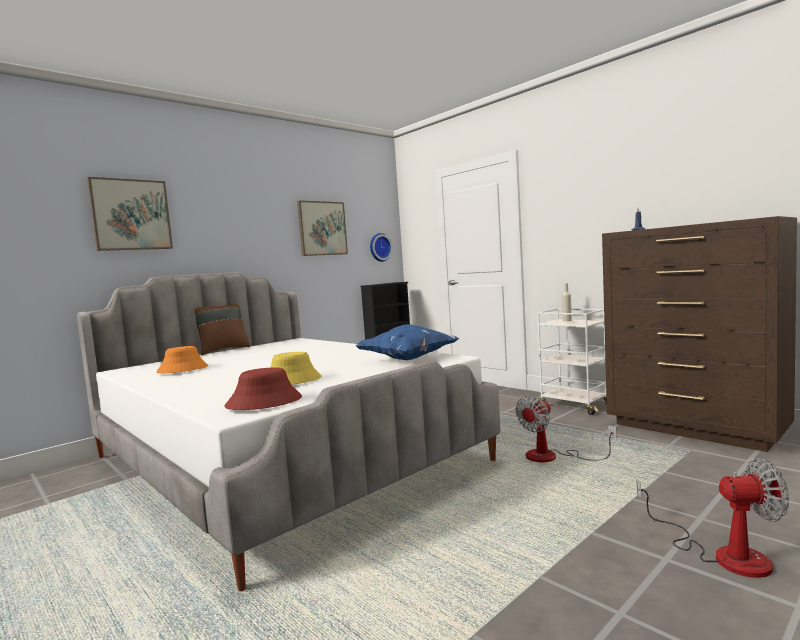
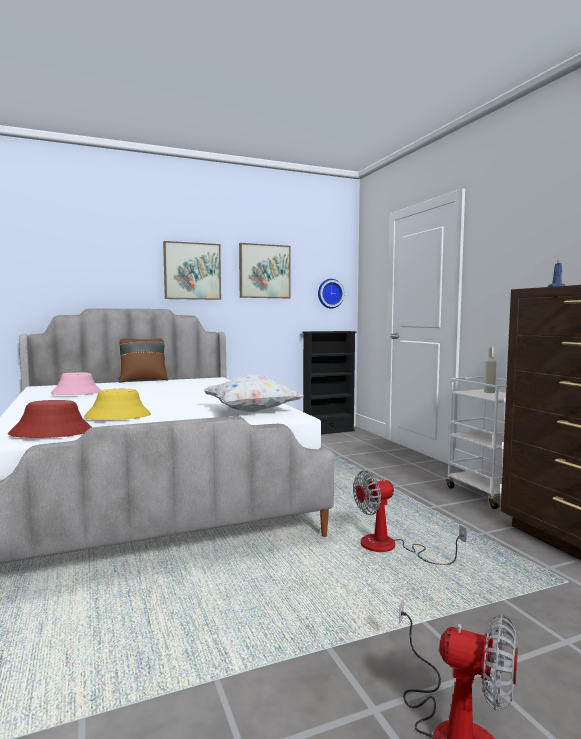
camera: 20 degrees right, 0 degrees up
(131, 215) = (75, 252): picture -> picture (192, 271)
(182, 370) = (76, 393): orange hat -> pink hat
(408, 359) = (252, 411): blue pillow -> white pillow

